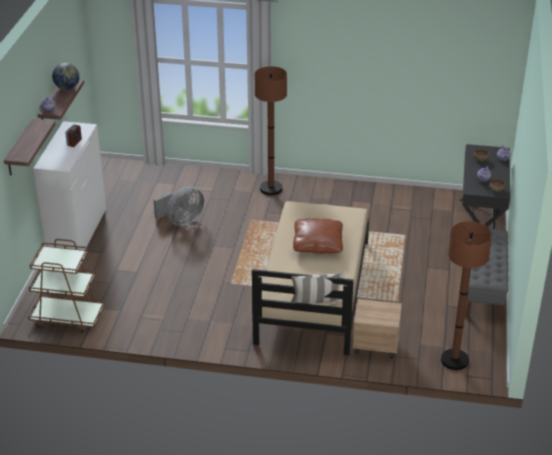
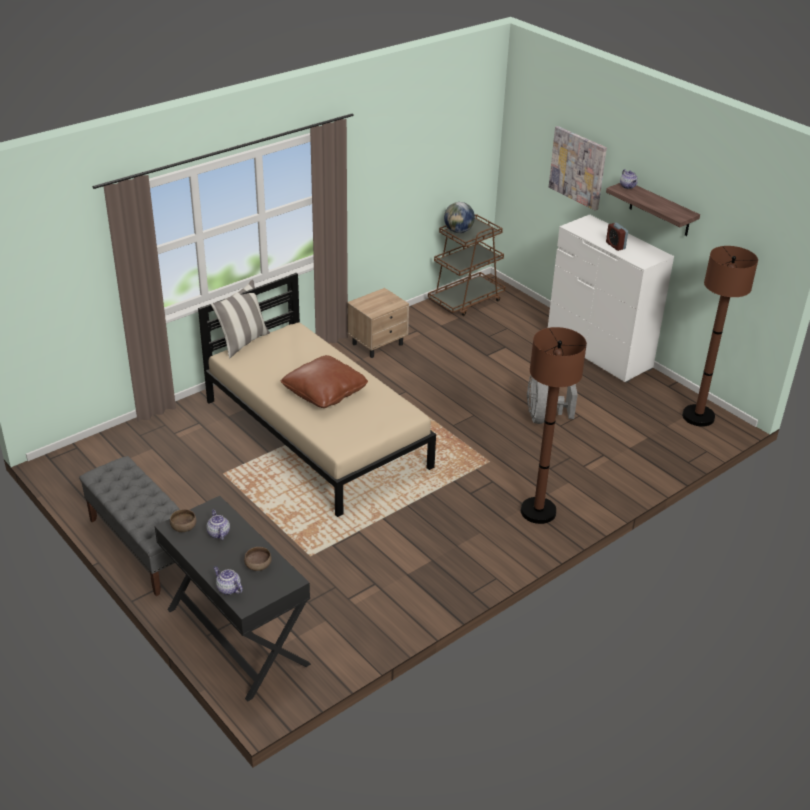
camera: 130 degrees right, 0 degrees up
(19, 148) = (578, 167): shelf -> picture
(67, 88) = (668, 208): globe -> globe (458, 231)
(374, 346) = (193, 421): beige nightstand -> beige nightstand (378, 344)
(454, 360) = (103, 453): brown floor lamp -> brown floor lamp (698, 416)

